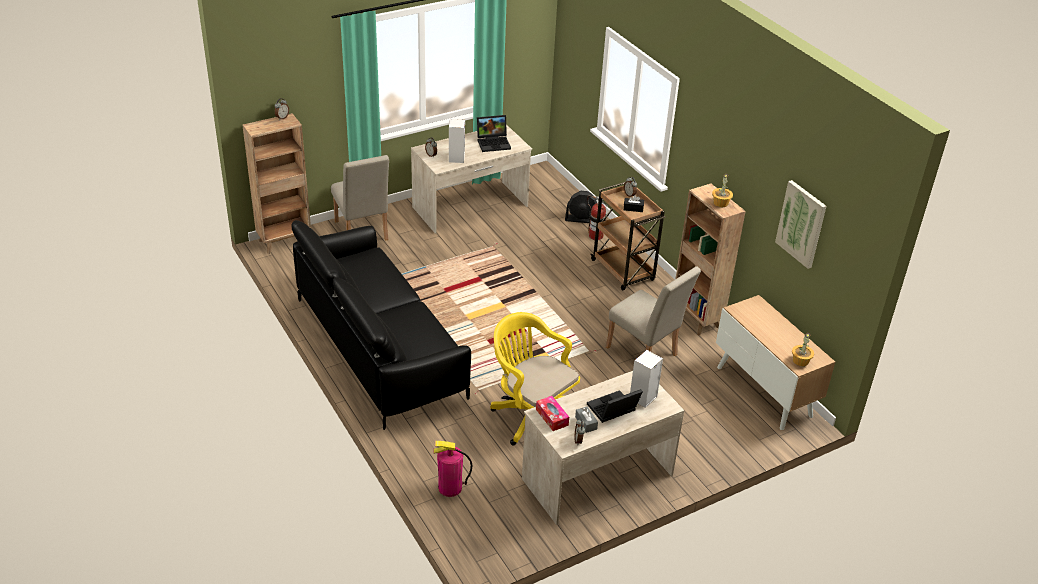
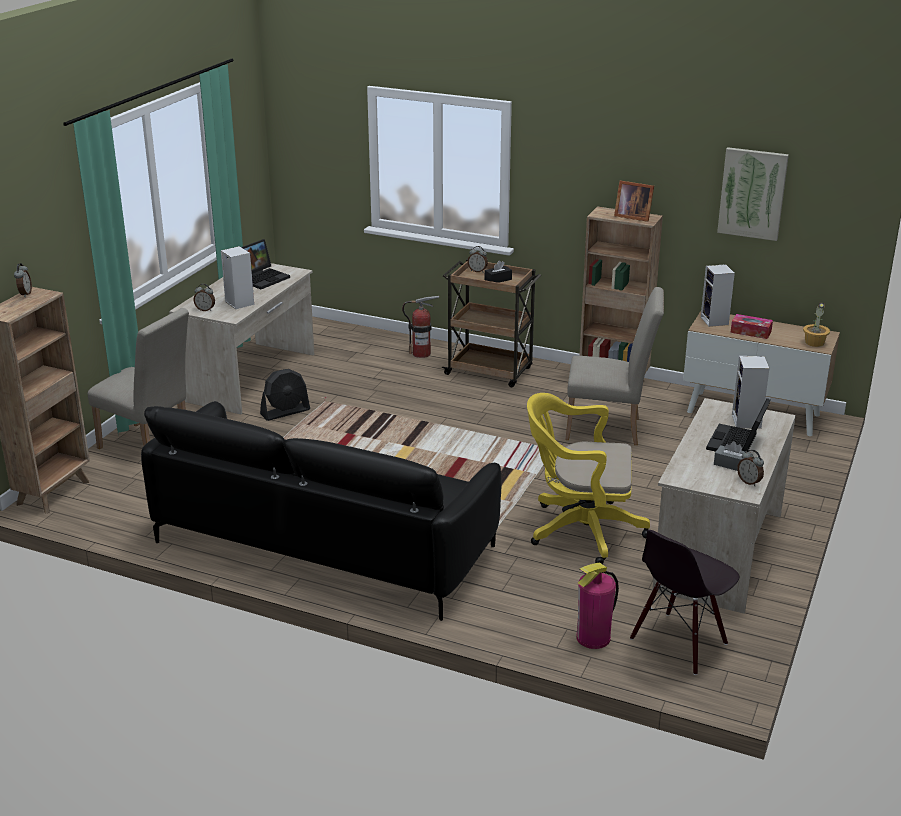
camera: 35 degrees left, 10 degrees down
(493, 519) = (679, 642): none -> black chair
(552, 417) = (693, 475): tissue box -> tissue box (750, 332)
(581, 219) = (387, 345): black fan -> black fan (285, 412)
(721, 203) = (632, 216): potted plant -> picture frame
(753, 309) = (715, 321): none -> speaker

